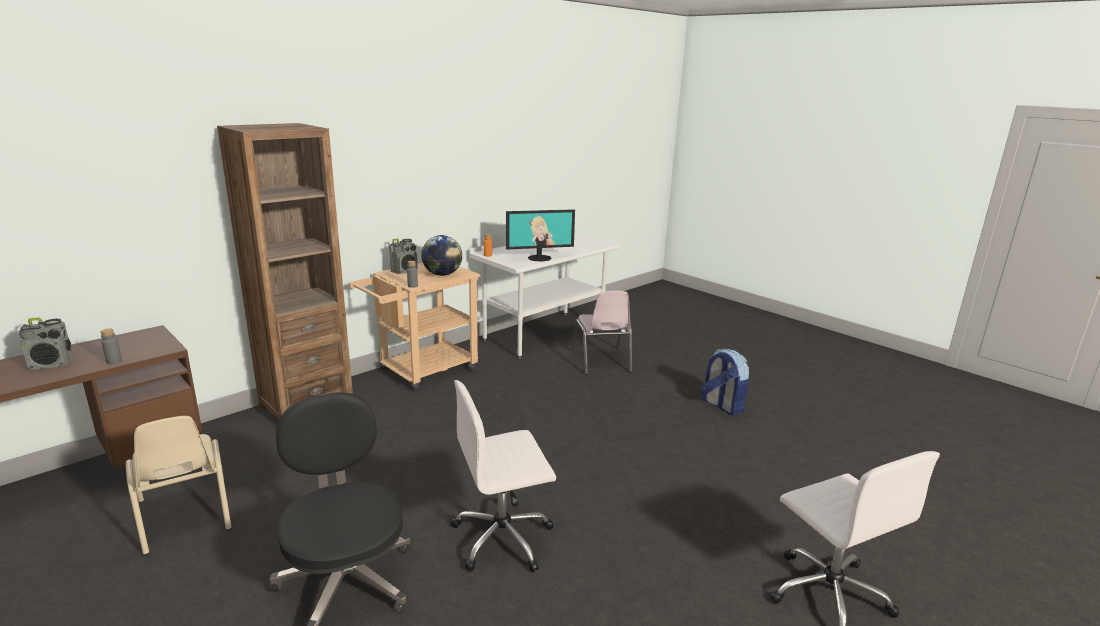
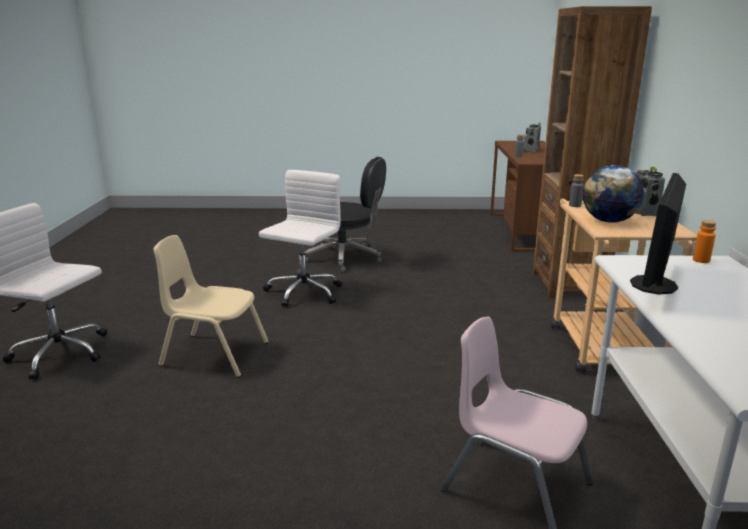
camera: 135 degrees right, 0 degrees up
(184, 515) = (459, 242): beige chair -> beige chair (214, 354)
(721, 406) = (246, 503): backpack -> none

